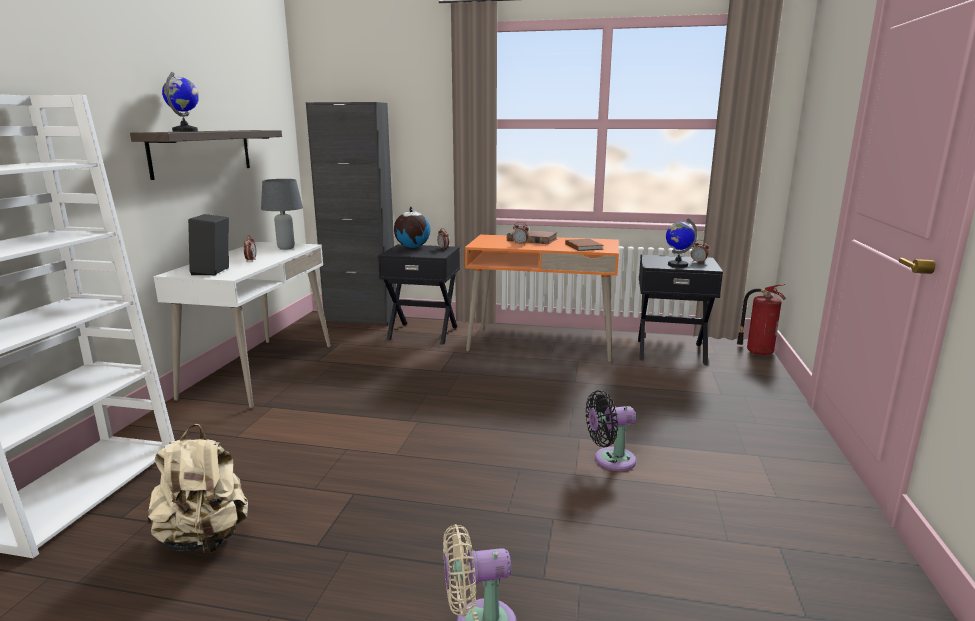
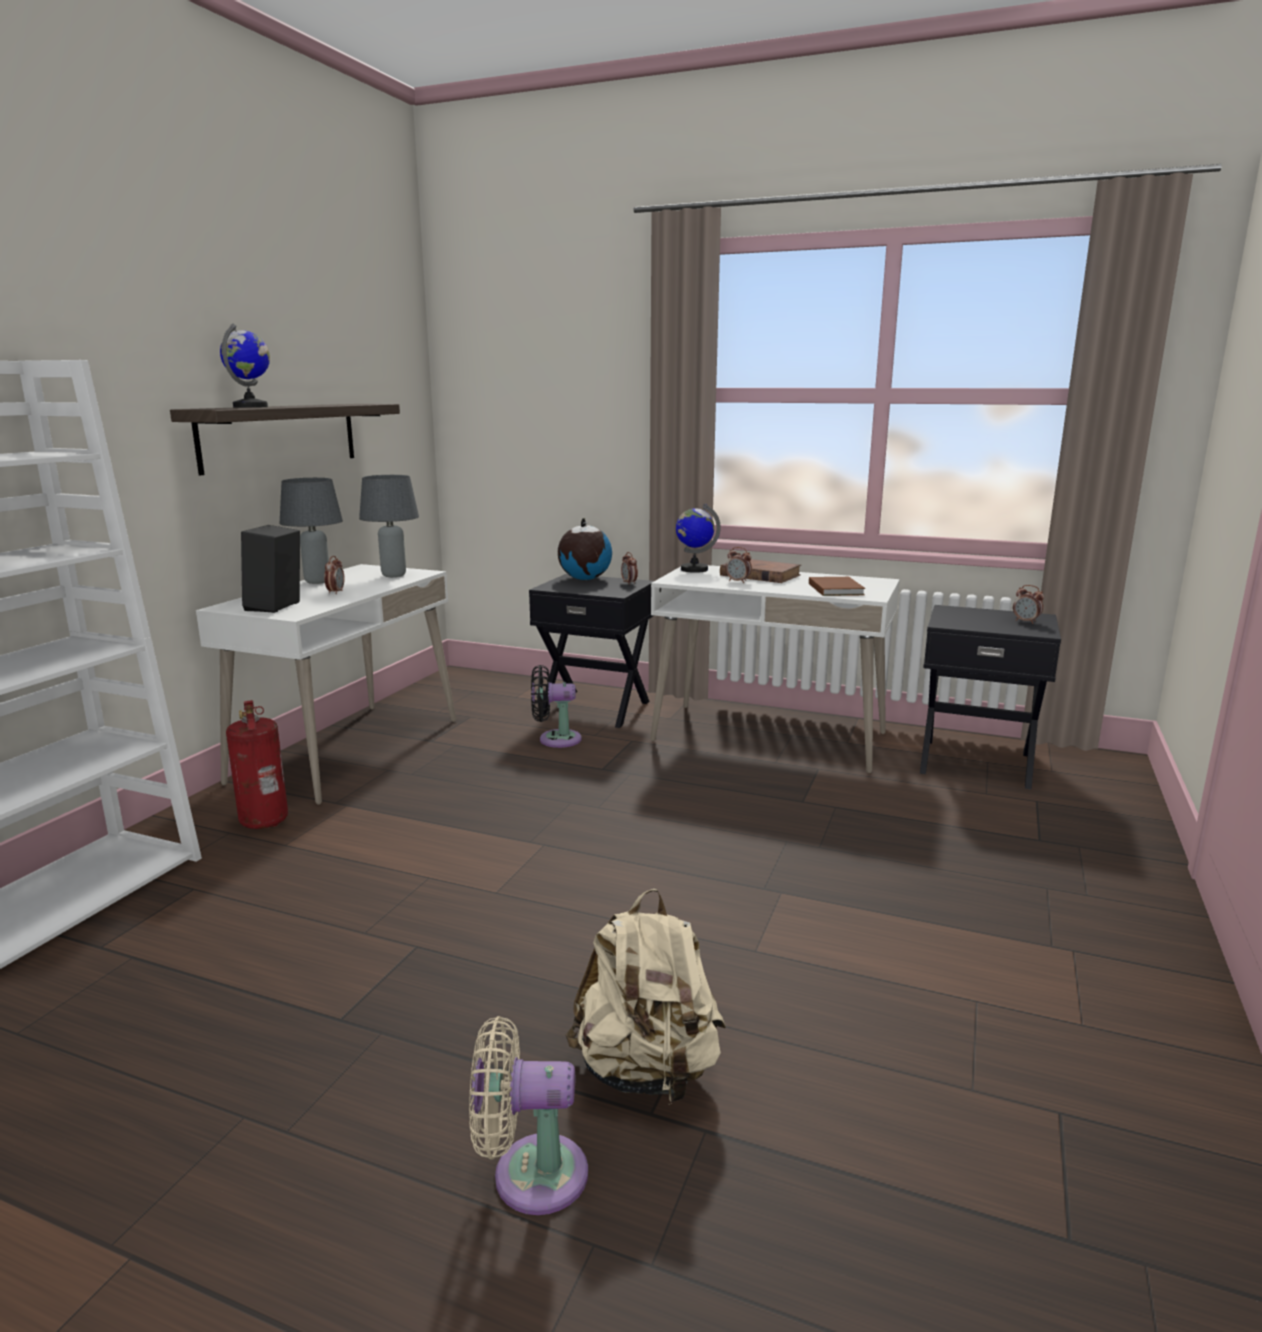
camera: 10 degrees right, 0 degrees up
(205, 538) = (195, 990): beige backpack -> beige backpack (647, 1071)
(233, 254) = (318, 581): none -> grey table lamp
(361, 319) = (512, 682): black cabinet -> none
(541, 344) = (769, 737): orange desk -> white desk
(610, 460) = (818, 934): black fan -> black fan (555, 739)
(677, 265) = (987, 625): globe -> globe (694, 569)
(758, 351) = (1127, 773): fire extinguisher -> fire extinguisher (264, 820)

